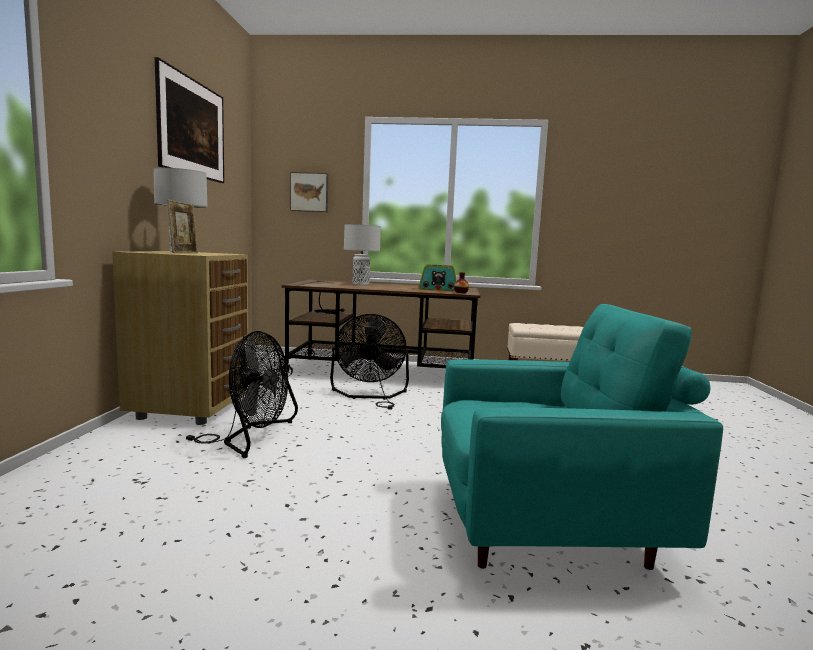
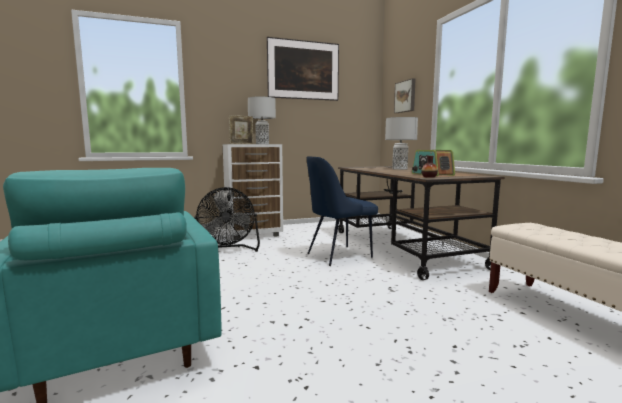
camera: 65 degrees right, 0 degrees up
(190, 409) = (253, 233): brown dresser -> white dresser
(372, 395) = (339, 256): black fan -> blue chair

